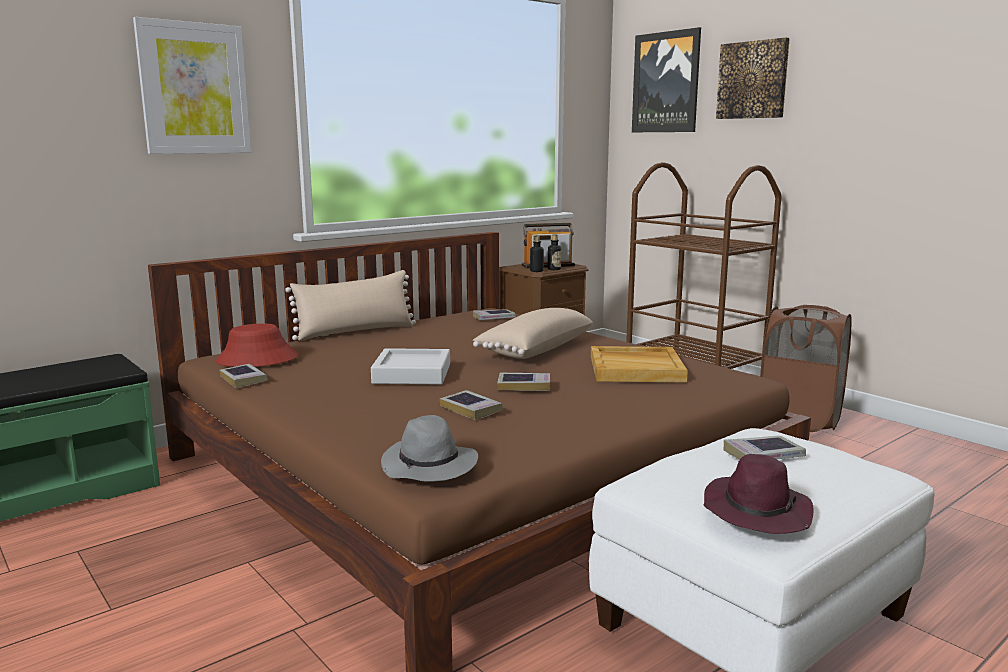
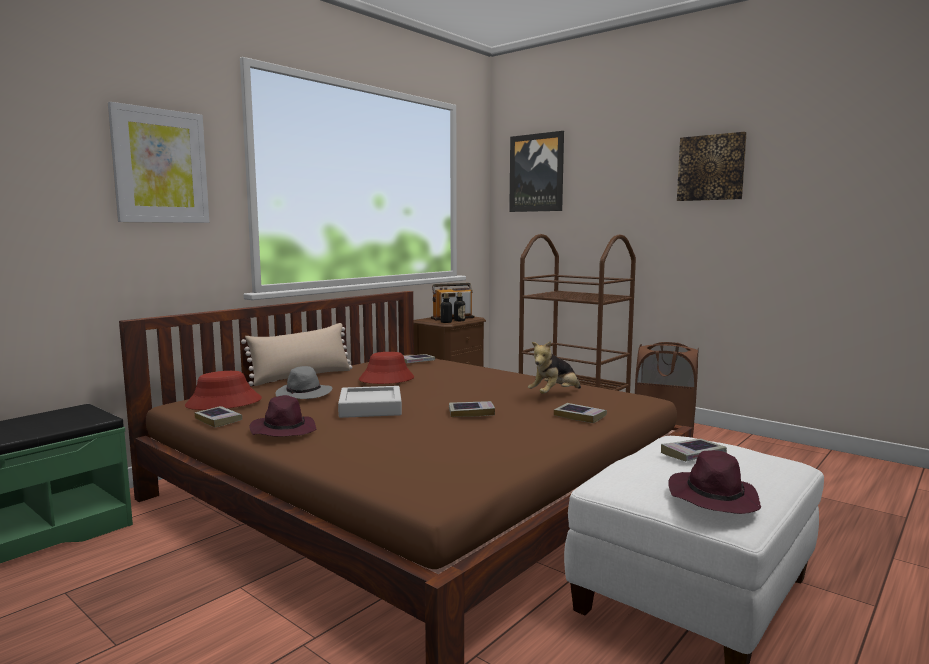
camera: 10 degrees left, 5 degrees down
(305, 396) = (283, 431): none -> purple hat
(430, 466) = (427, 482): grey hat -> grey hat (304, 395)
(448, 339) = (386, 379): none -> red hat
(471, 409) = (437, 433): book -> book (580, 416)
(534, 349) = (463, 384): beige pillow -> none
(636, 368) = (554, 395): beige tray -> plush toy
(753, 80) = (607, 170): picture -> picture (711, 168)

